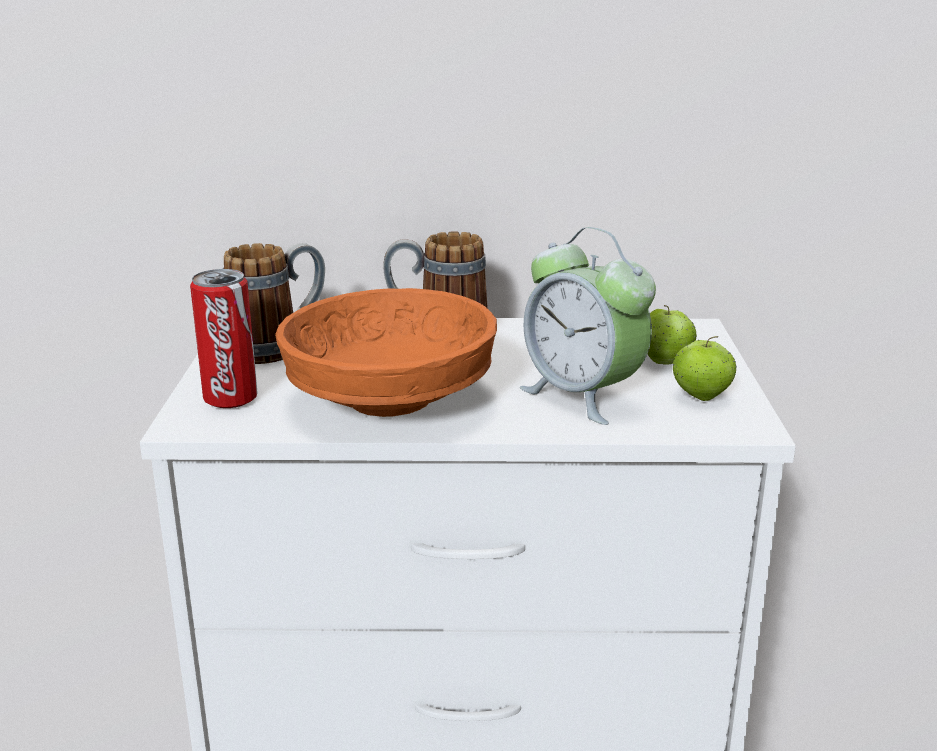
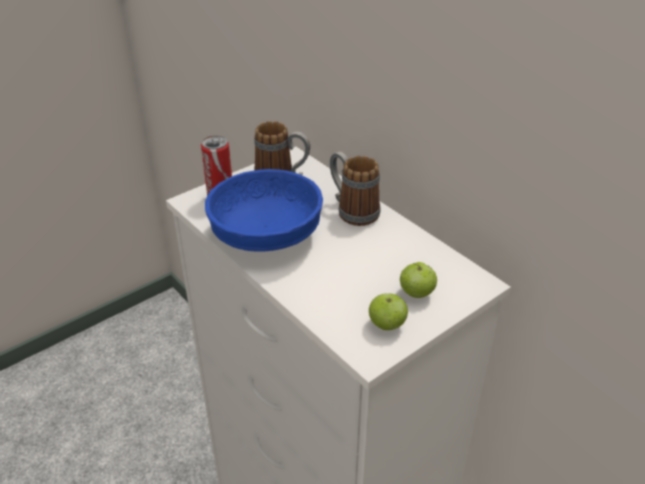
camera: 50 degrees right, 15 degrees up
(391, 399) = (268, 235): orange bowl -> blue bowl
(582, 396) = (338, 286): alarm clock -> none

